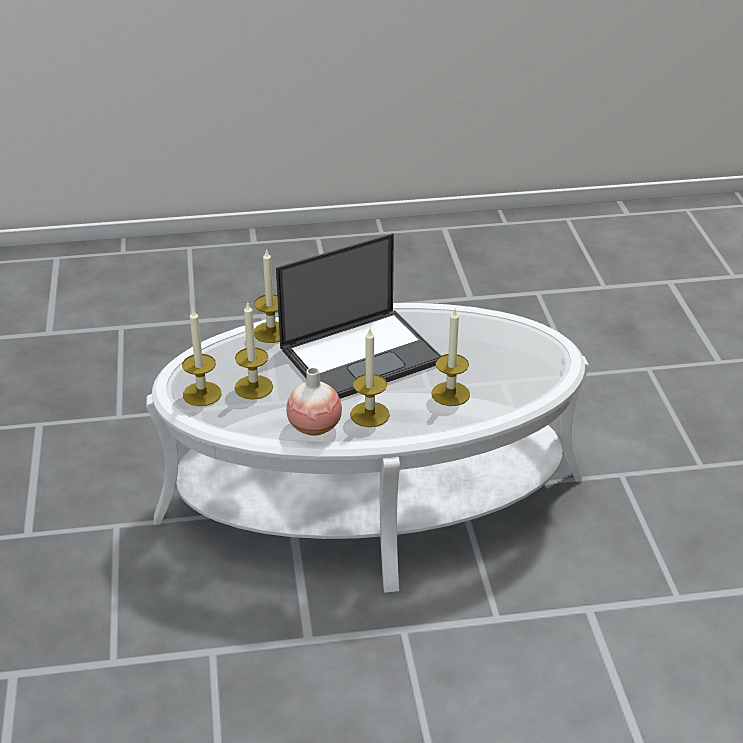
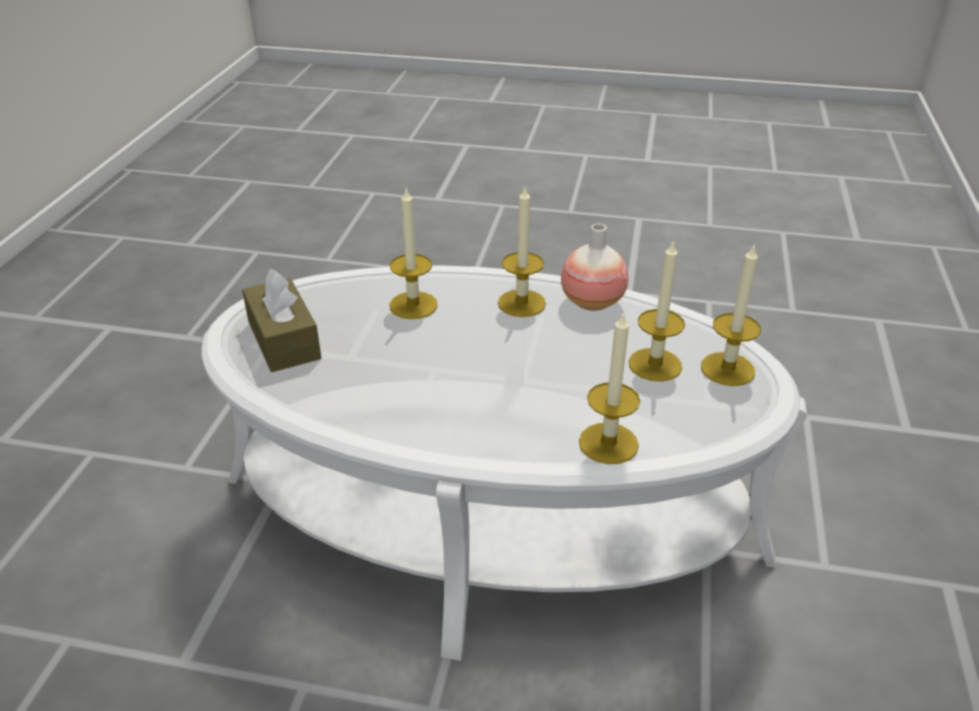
camera: 160 degrees left, 0 degrees up
(362, 354) = (489, 376): laptop -> none
(516, 348) = (284, 340): none -> brown tissue box

